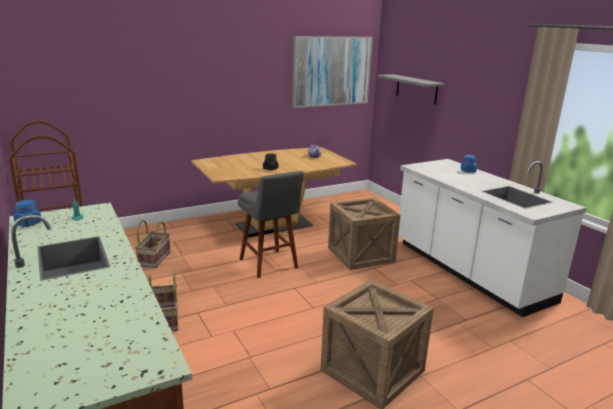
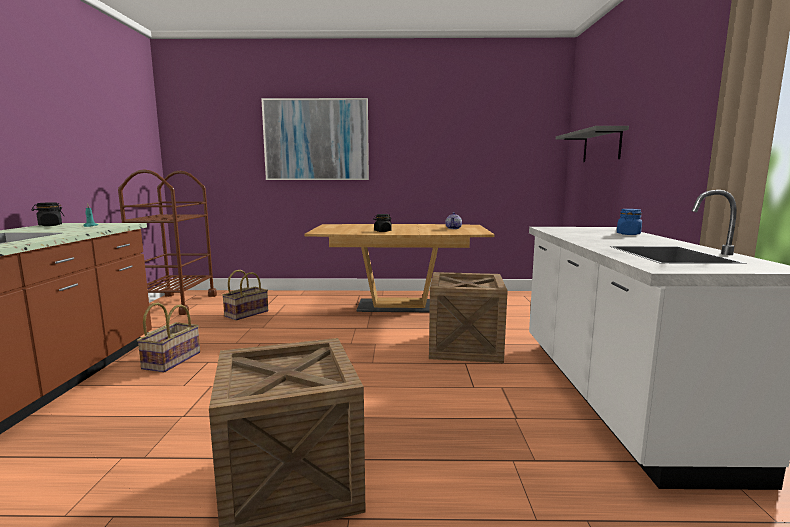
camera: 30 degrees right, 10 degrees down
(28, 223) = (50, 225): blue jar -> black jar
(269, 265) = (343, 337): grey stool -> none
(331, 71) = (502, 138): picture -> picture (316, 140)

